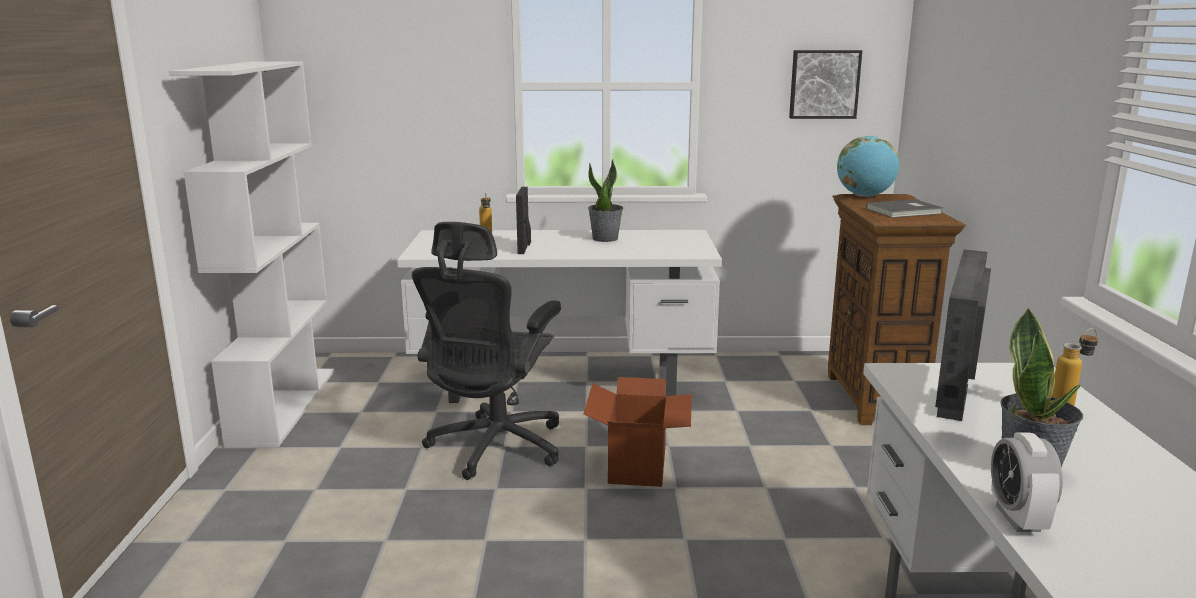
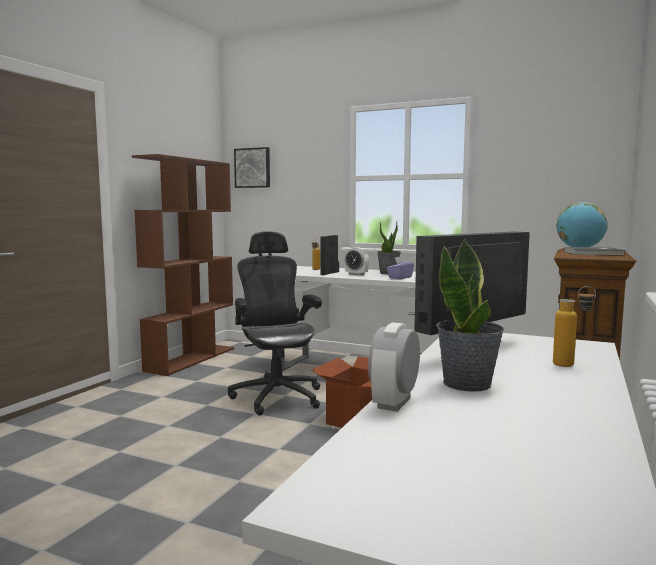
camera: 25 degrees right, 10 degrees down
(283, 405) = (191, 359): white bookcase -> brown bookcase
(494, 450) = (277, 396): office chair -> office chair turned 120 degrees clockwise
(567, 247) = (356, 274): none -> alarm clock
(638, 250) = (400, 278): none -> purple tissue box
(824, 84) = (563, 172): picture -> picture (253, 168)

